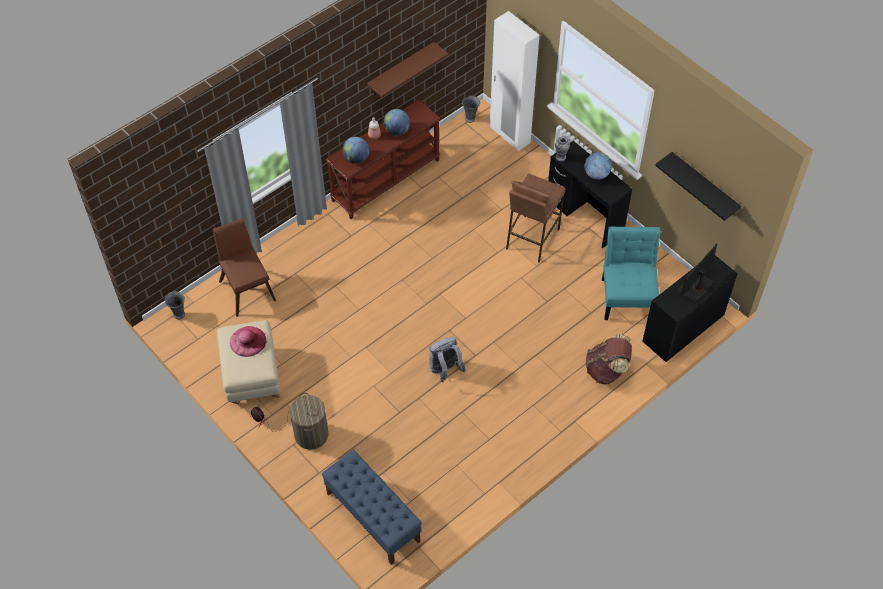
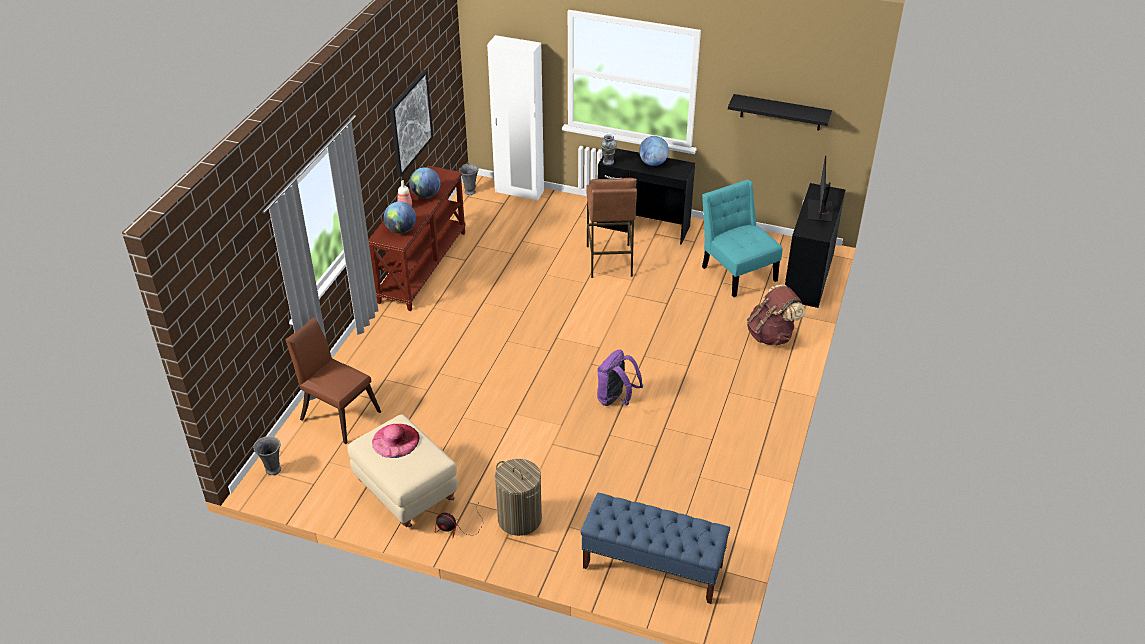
camera: 30 degrees left, 15 degrees down
(401, 69) = (410, 122): brown shelf -> picture
(445, 370) = (616, 399): grey backpack -> purple backpack

